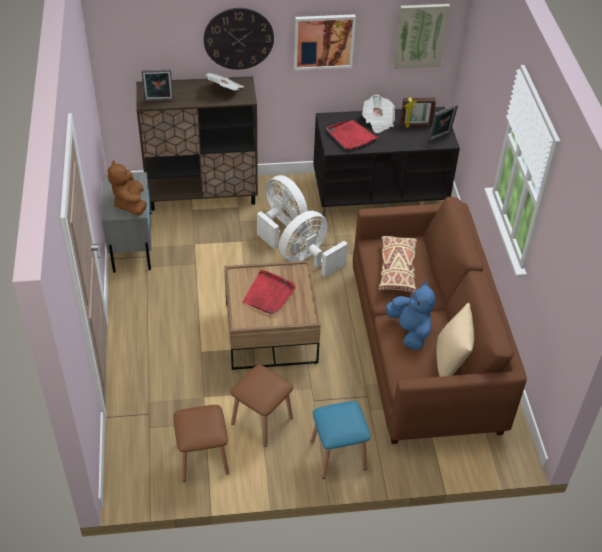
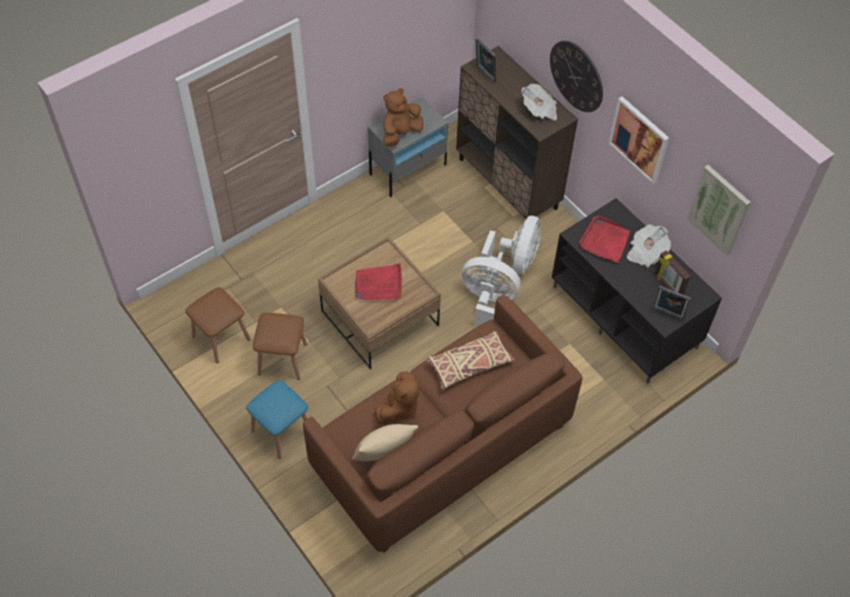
camera: 60 degrees right, 10 degrees up
(410, 331) = (399, 407): blue plush toy -> brown plush toy

